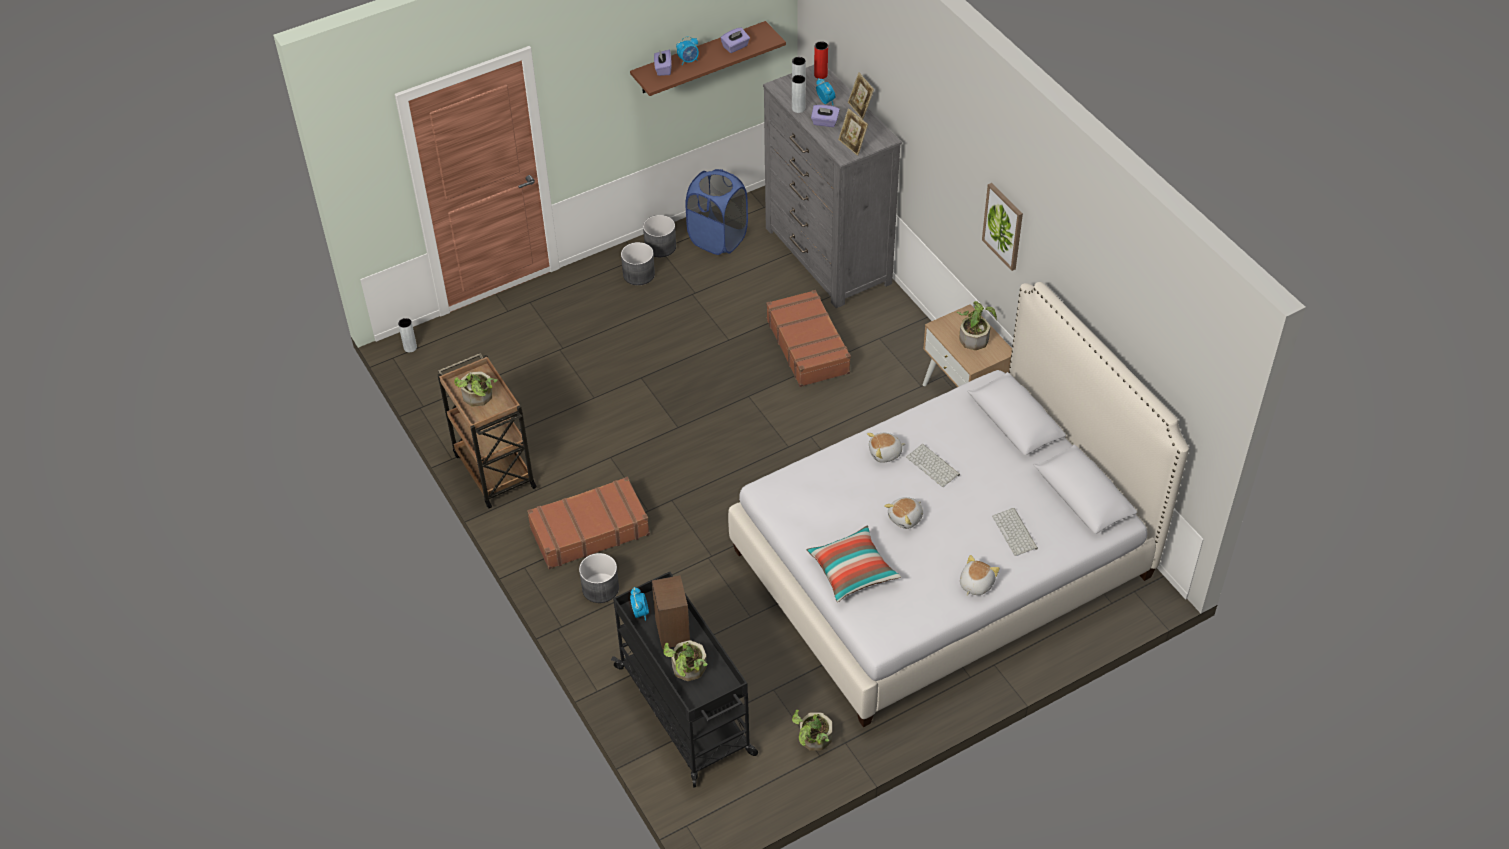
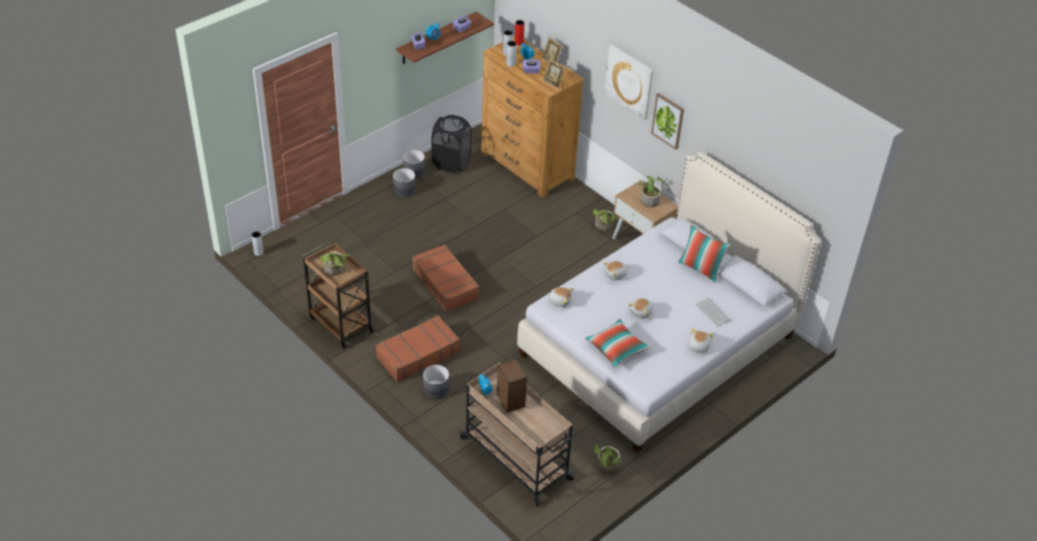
camera: 15 degrees left, 5 degrees down
(686, 712) = (517, 459): black cart -> beige cart
(687, 671) = (528, 423): potted plant -> potted plant (603, 226)
(718, 239) = (451, 163): blue laundry basket -> black laundry basket
(790, 484) = (560, 300): none -> plush toy
(808, 346) = (531, 223): brown suitcase -> brown suitcase (446, 284)
(827, 256) = (527, 166): grey dresser -> brown dresser
(934, 466) = (649, 278): keyboard -> none
(956, 157) = (629, 81): none -> picture
(1017, 459) = (700, 269): none -> pillow

